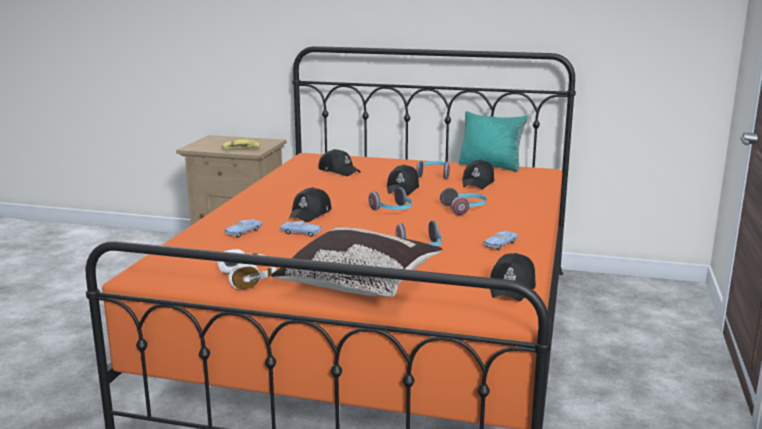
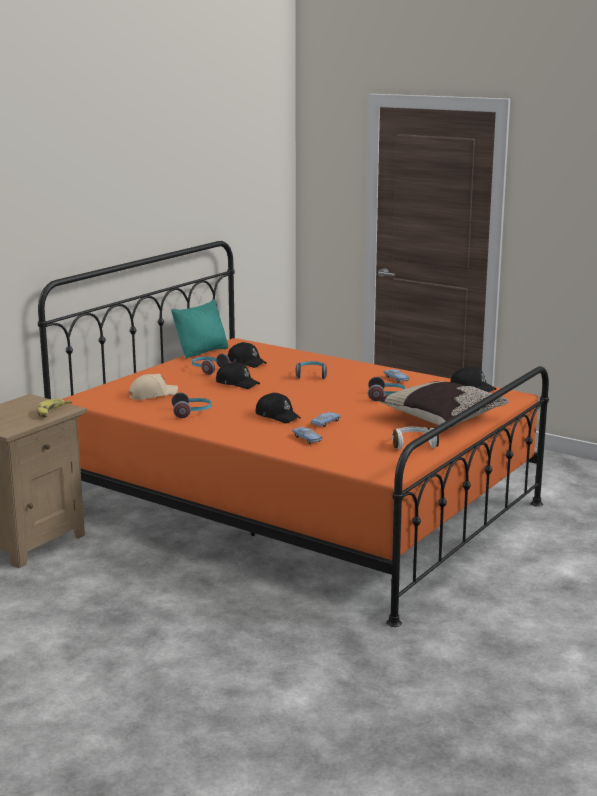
camera: 70 degrees left, 0 degrees up
(339, 171) = (152, 394): black cap -> beige cap
(393, 210) = (295, 393): headphones -> headphones (192, 413)

